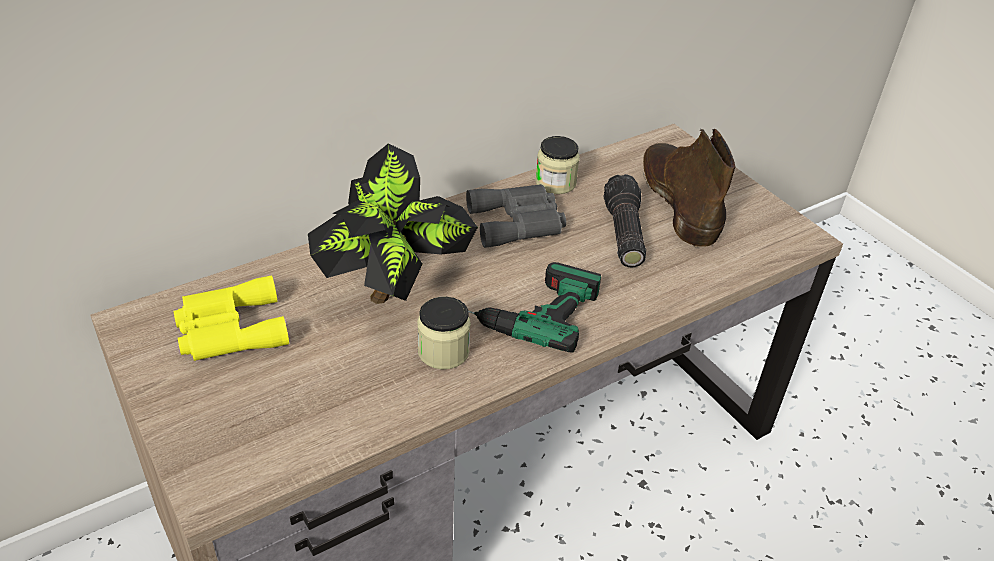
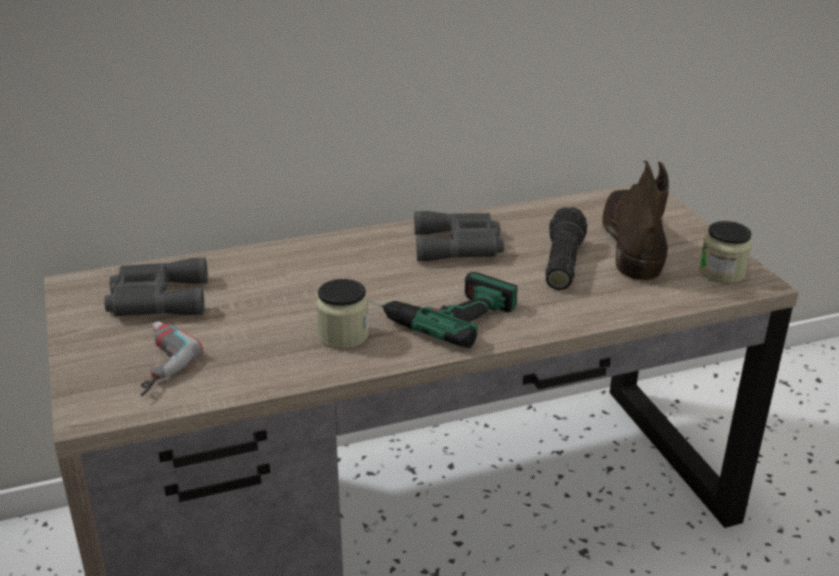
camera: 15 degrees right, 10 degrees down
(228, 329) = (156, 299): yellow binoculars -> grey binoculars
(256, 416) = (152, 363): none -> power drill
(395, 289) = (319, 284): potted plant -> none
(555, 183) = (510, 218): jar -> jar (722, 273)

